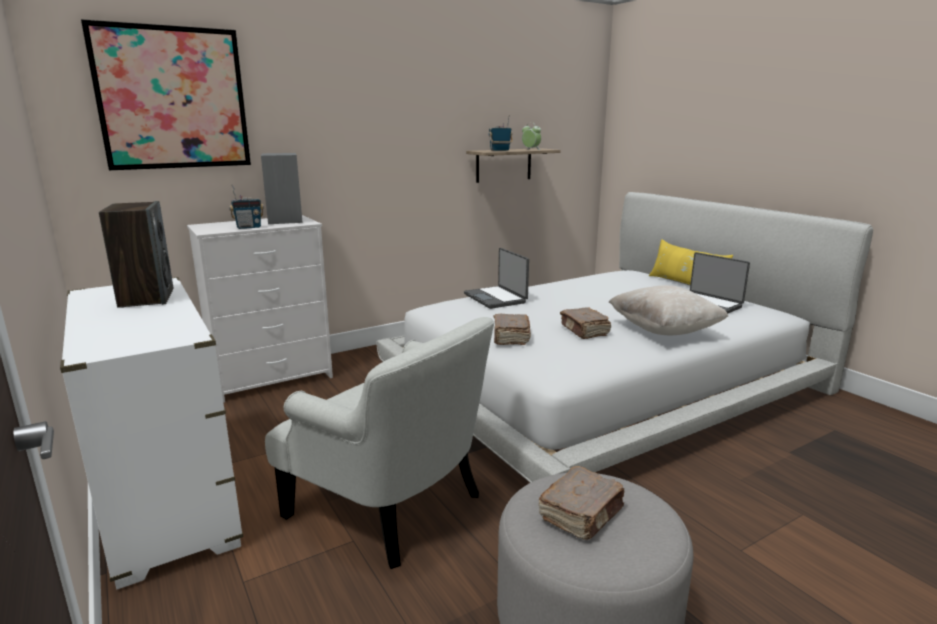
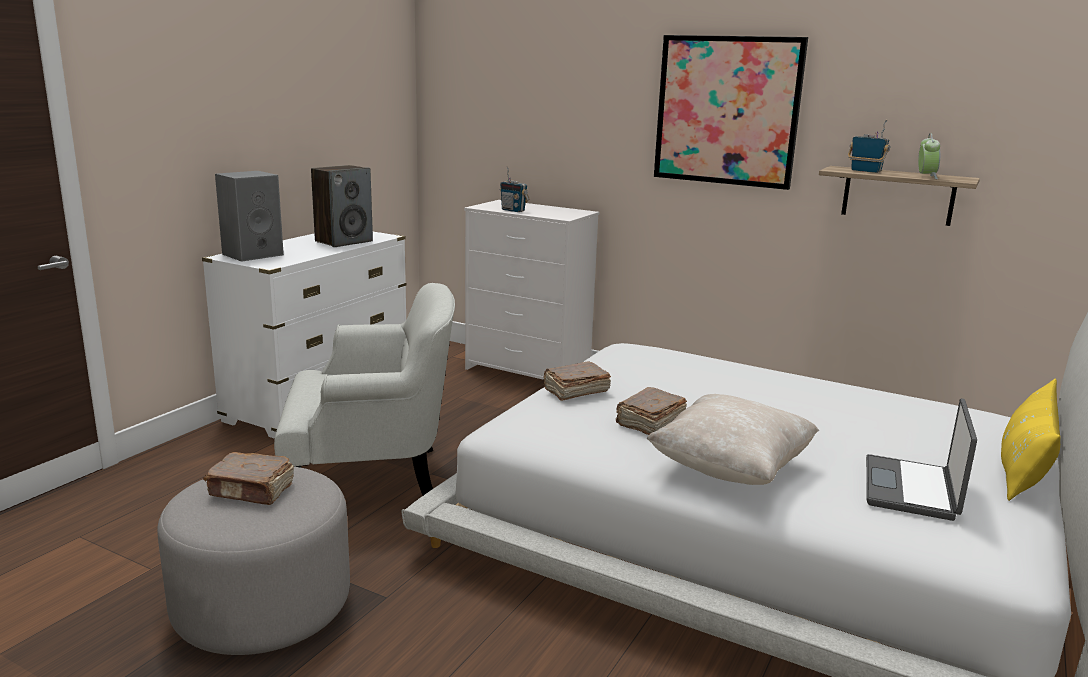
camera: 60 degrees right, 0 degrees up
(172, 98) = (506, 81): picture -> picture (727, 111)
(284, 220) = (562, 212): grey speaker -> grey speaker (253, 254)
(391, 504) = (372, 478): white armchair -> white armchair turned 105 degrees counterclockwise
(496, 298) = (697, 363): laptop -> none

